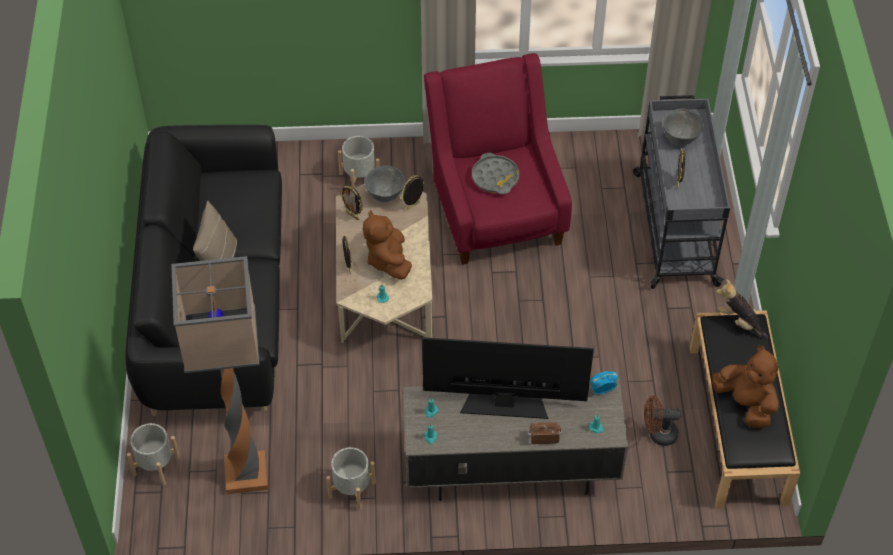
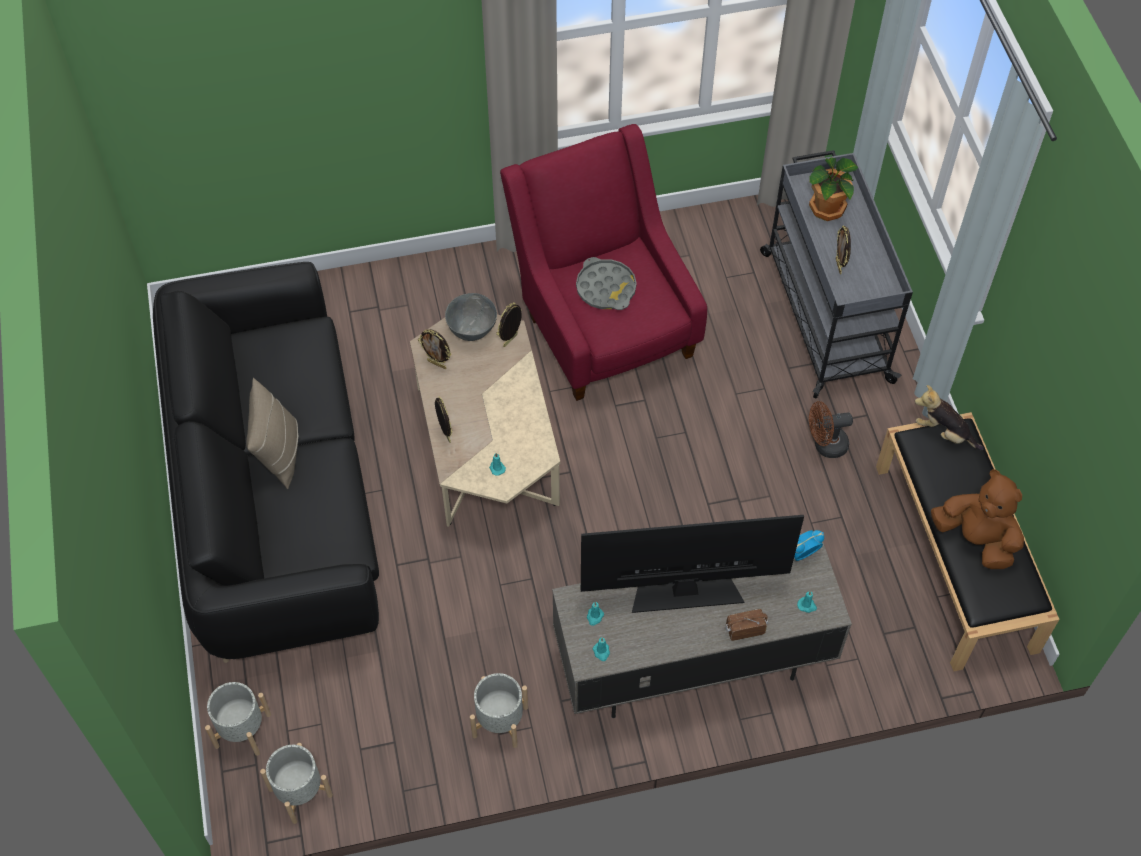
camera: 10 degrees left, 5 degrees up
(244, 473) = (359, 721): floor lamp -> none
(359, 177) = (426, 305): grey planter -> grey planter (300, 792)
(388, 260) = (494, 417): brown plush toy -> none
(658, 434) = (863, 586): brown fan -> brown fan (825, 445)
(680, 138) = (828, 208): grey bowl -> potted plant

